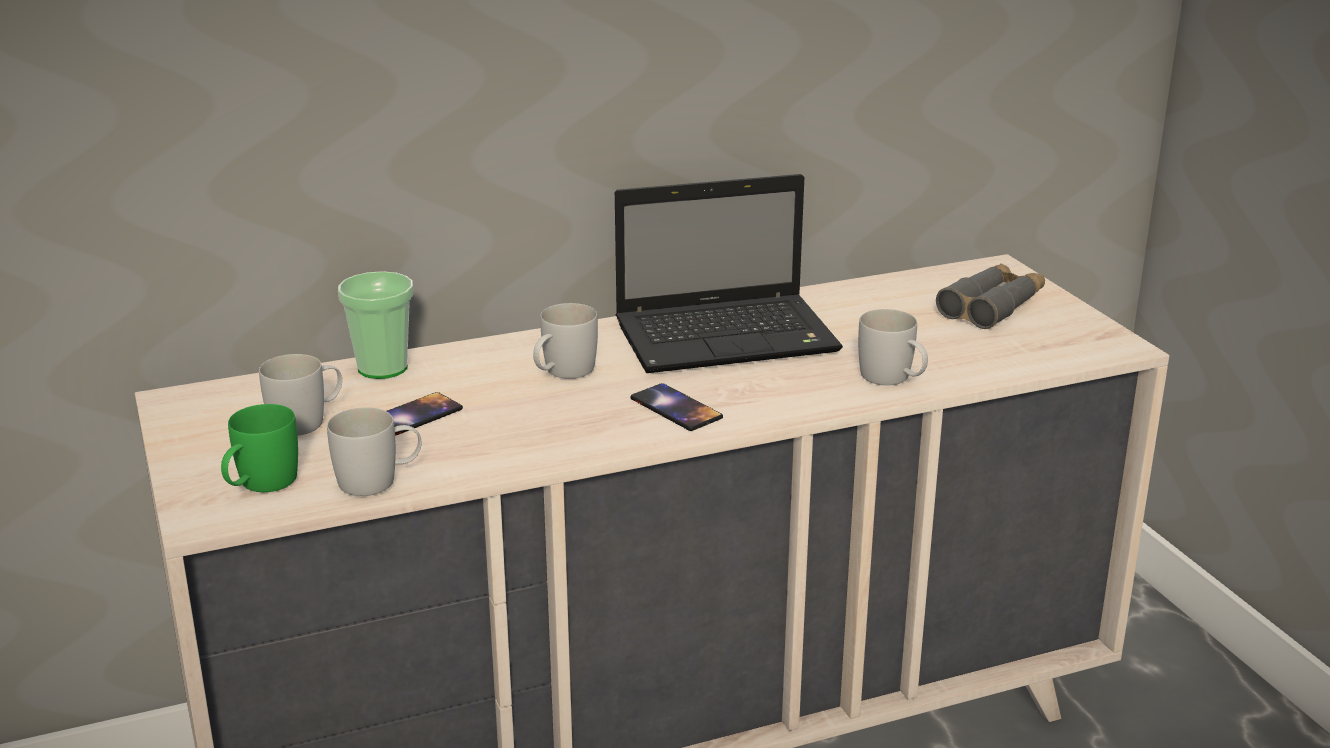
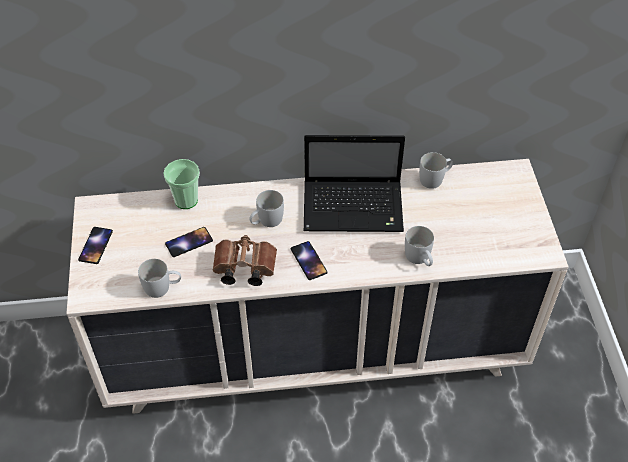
camera: 15 degrees right, 25 degrees up
(204, 446) = (96, 245): none -> phone
(260, 485) = (113, 279): green mug -> none
(307, 421) = (143, 235): white mug -> white mug (435, 179)
(544, 435) = (243, 269): none -> brown binoculars
(992, 307) = (497, 206): grey binoculars -> none

